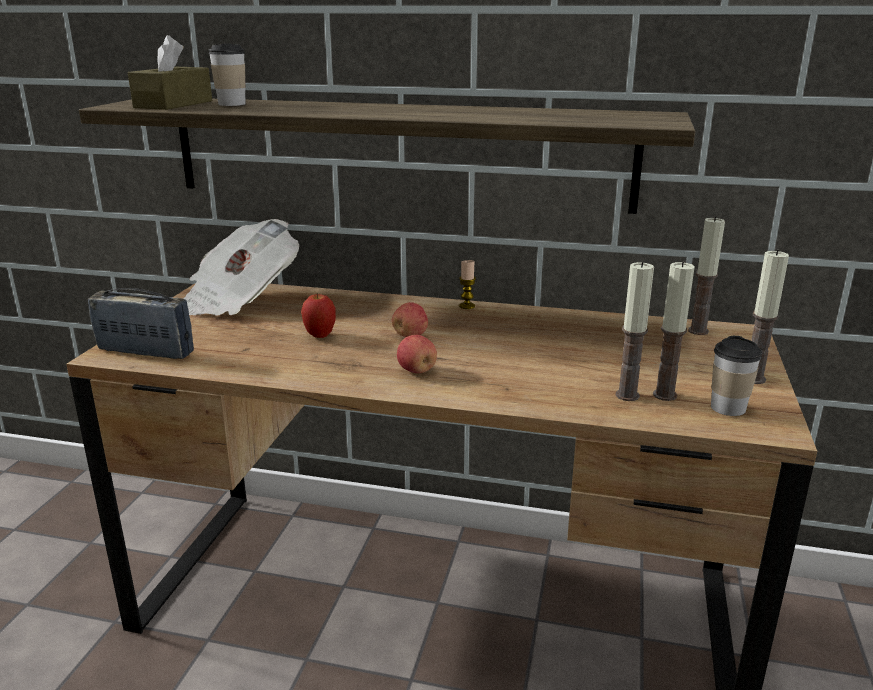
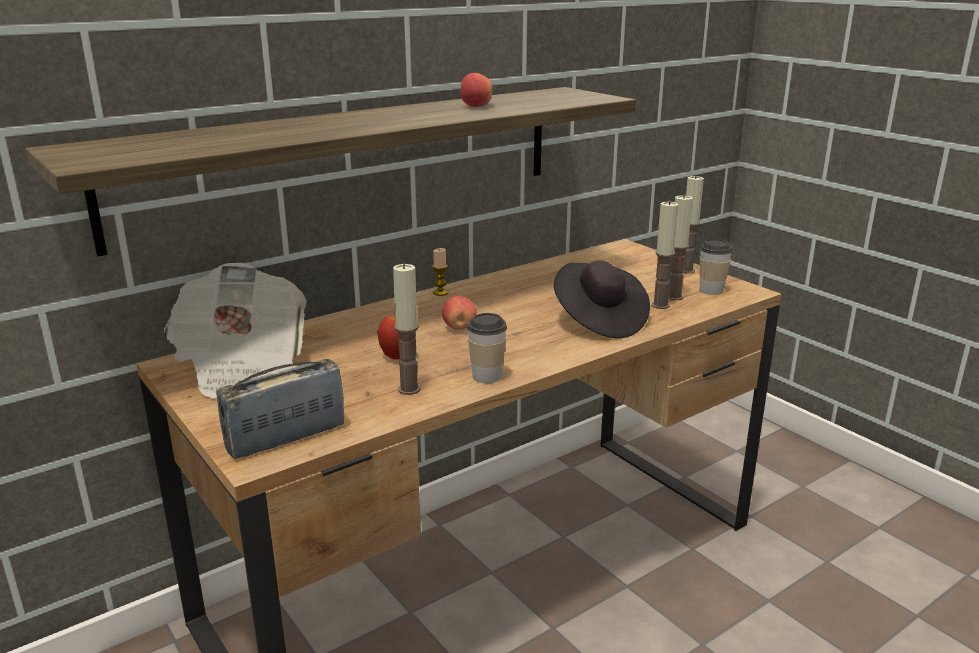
camera: 50 degrees left, 0 degrees up
(174, 104) = (143, 149): brown tissue box -> none
(232, 104) = (206, 137): cup -> cup (487, 376)
(416, 371) = (526, 346): apple -> apple (476, 106)
(530, 380) = (599, 320): none -> black hat
(698, 331) = (604, 255): candle -> candle (409, 389)

